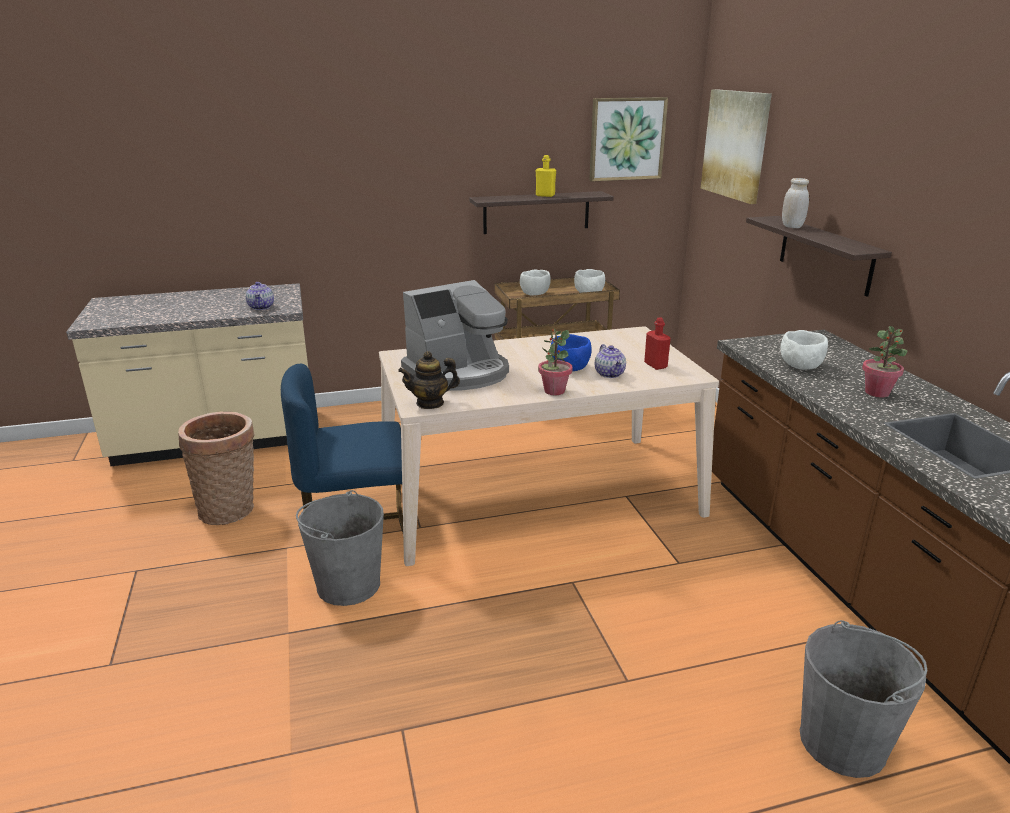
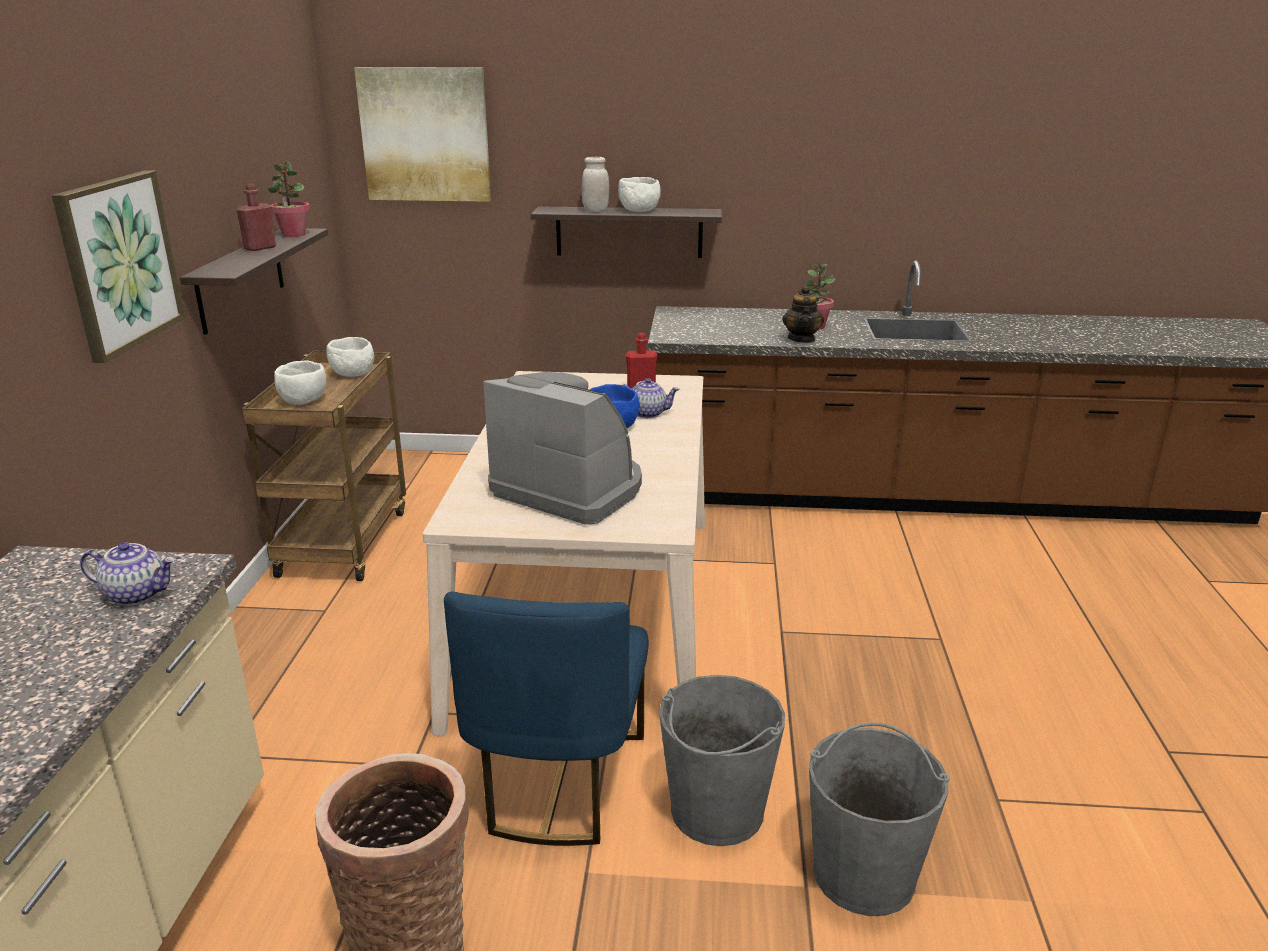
camera: 70 degrees left, 0 degrees up
(430, 403) = (660, 520): teapot -> teapot (802, 339)
(459, 373) = (570, 489): coffee machine -> coffee machine turned 45 degrees counterclockwise
(545, 195) = (260, 248): yellow bottle -> red bottle
(554, 391) = (674, 447): potted plant -> potted plant (293, 234)
(627, 139) = (285, 146): picture -> picture (119, 263)
(800, 366) = (740, 332): white bowl -> white bowl (638, 211)
(843, 742) = (1019, 564): grey bucket -> grey bucket (864, 873)

